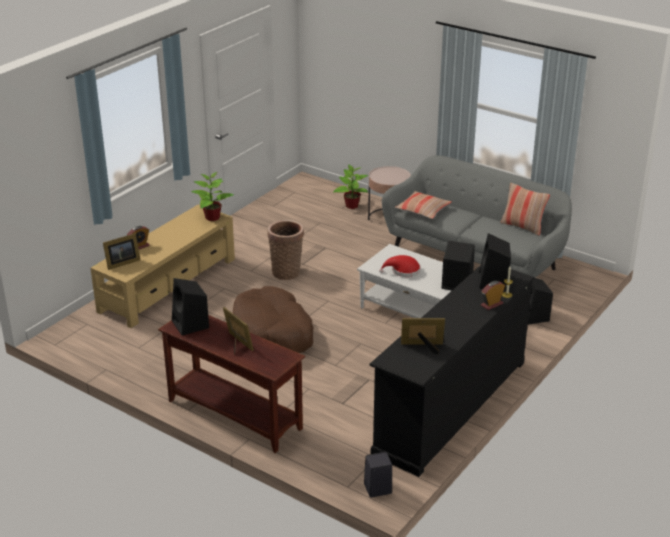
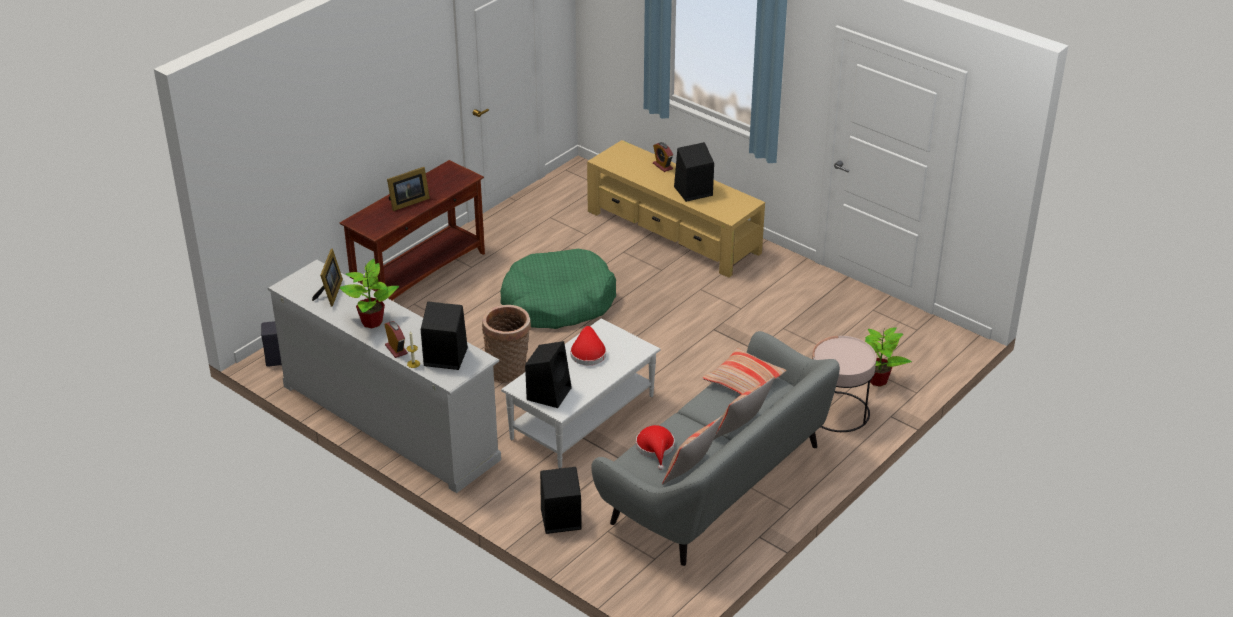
camera: 95 degrees right, 5 degrees up
(121, 263) = (627, 157): picture frame -> none
(191, 324) = (450, 177): black speaker -> black speaker (692, 191)
(212, 217) = (728, 211): potted plant -> potted plant (372, 321)
(272, 334) = (557, 302): brown dog bed -> green dog bed
(286, 271) = (696, 316): basket -> basket (508, 372)
(451, 406) = (389, 421): black cabinet -> white cabinet
(473, 211) = (741, 430): none -> pillow
(505, 238) = (656, 448): none -> red hat

